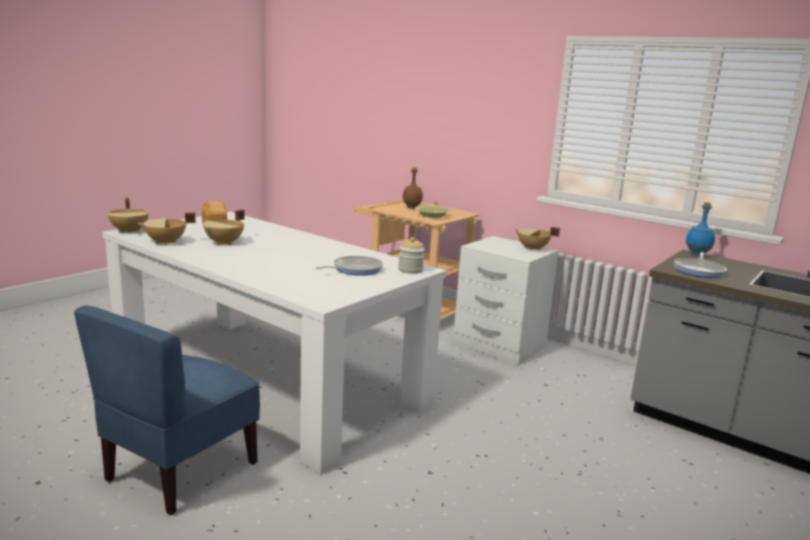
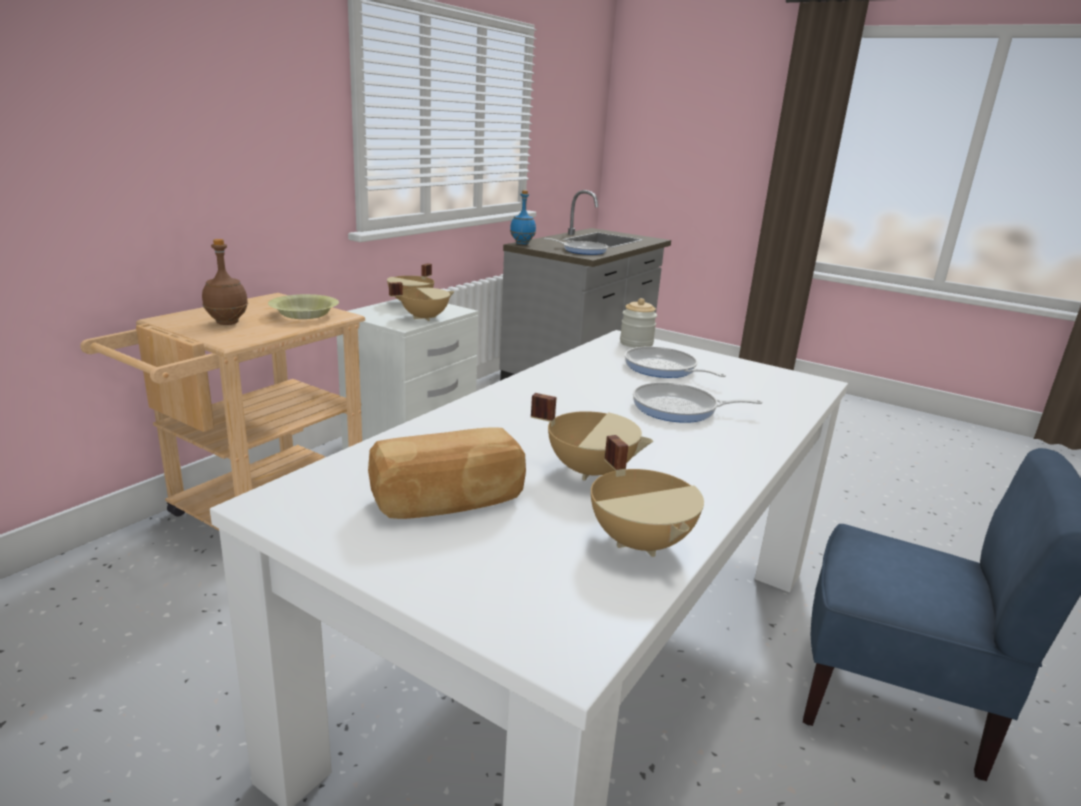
camera: 95 degrees left, 5 degrees up
(130, 231) = (554, 638): beige cooking pot -> beige cooking pot (424, 317)
(286, 263) = (679, 409): none -> frying pan

